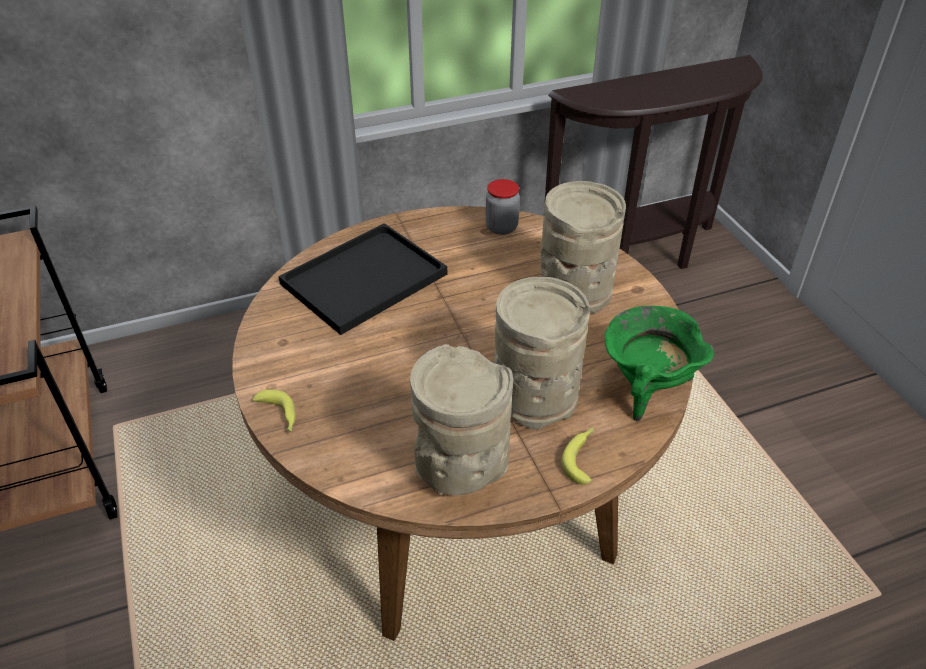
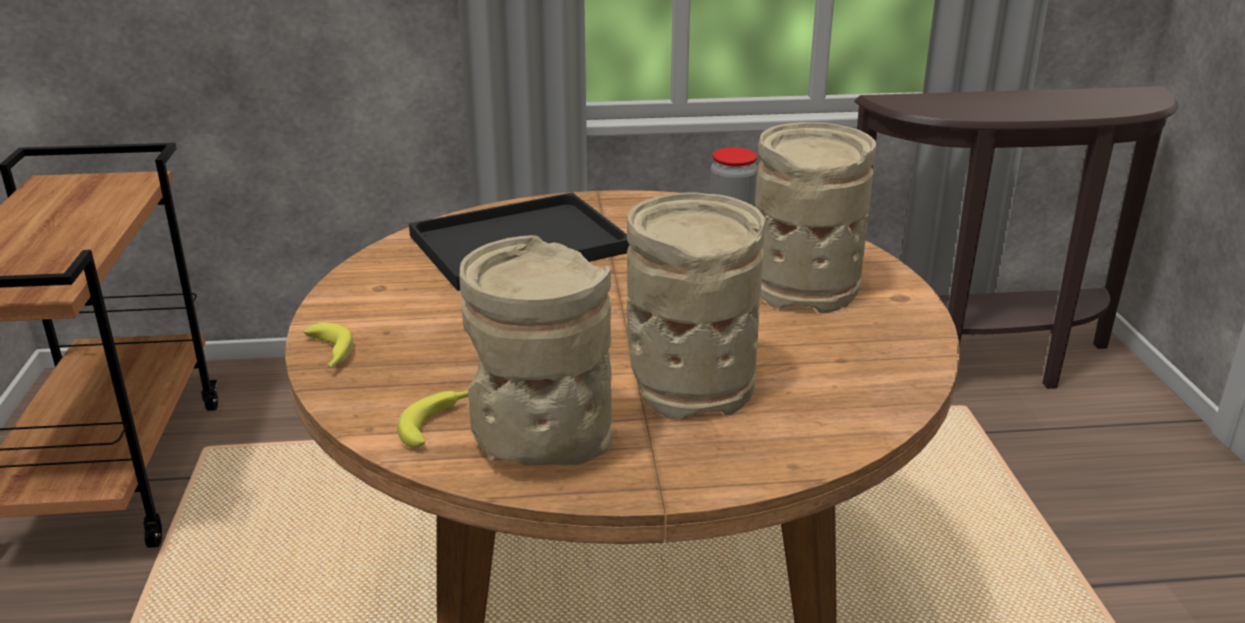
camera: 15 degrees right, 15 degrees down
(582, 457) = (728, 460): banana -> banana (439, 422)
(646, 390) = (864, 402): green cooking pot -> none

